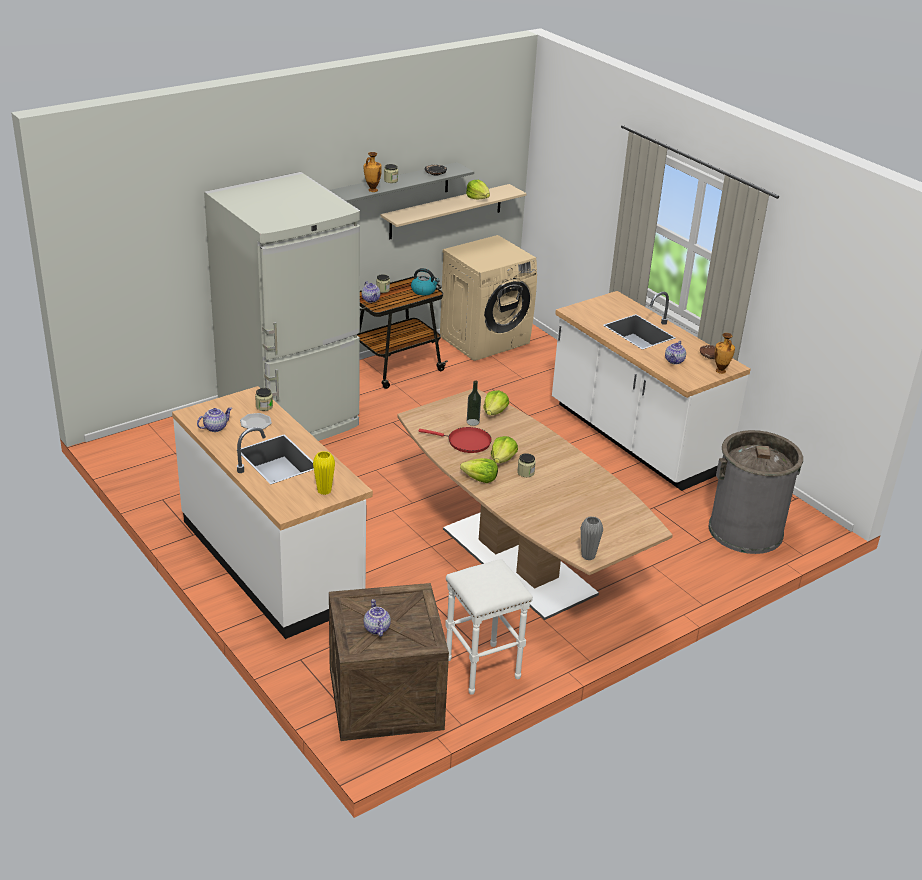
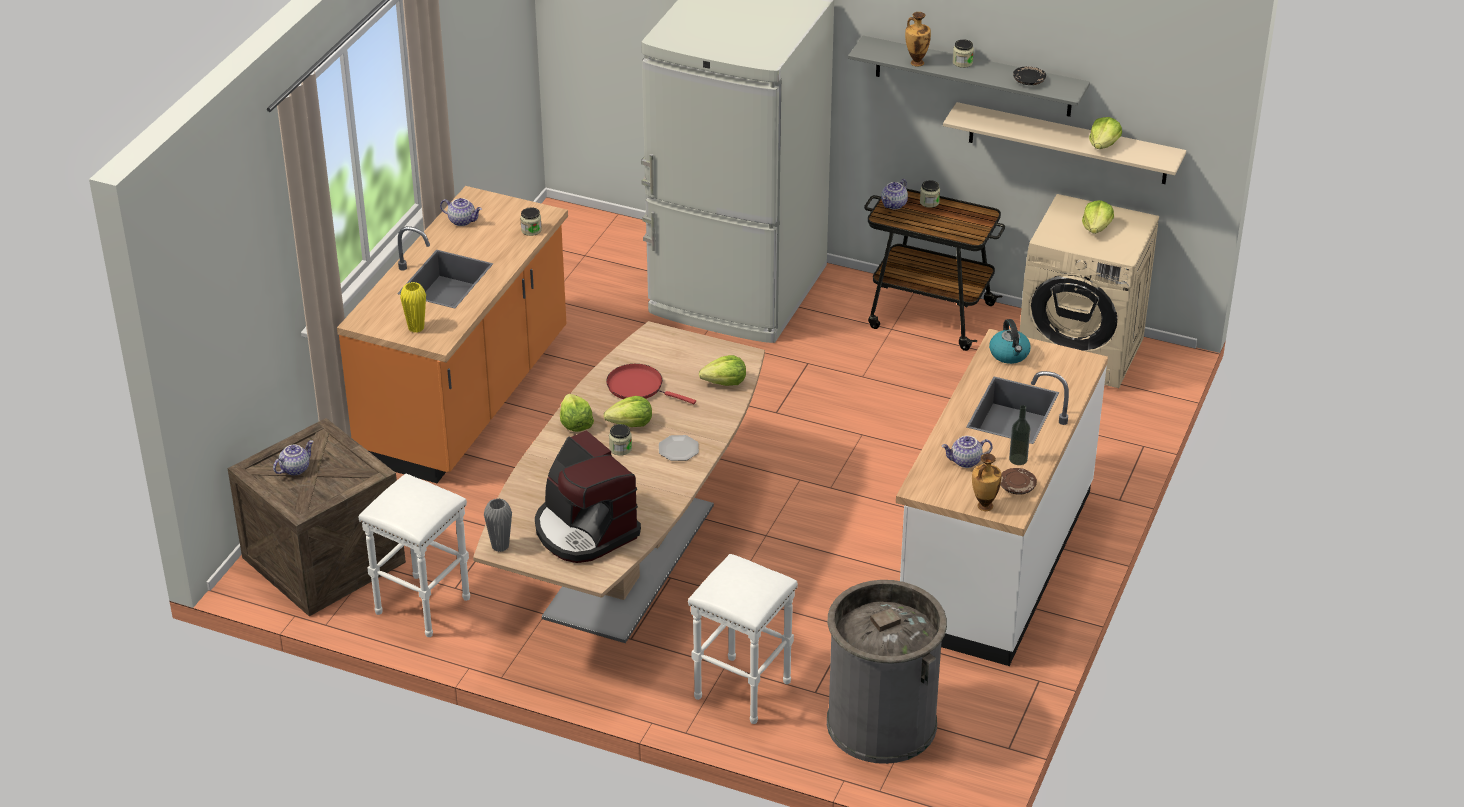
camera: 60 degrees right, 5 degrees up
(255, 423) = (495, 238): plate -> plate (678, 449)
(273, 561) = (467, 399): white counter -> orange counter
(424, 291) = (968, 230): kettle -> kettle (1009, 354)
(466, 442) = (638, 387): red frying pan -> red frying pan turned 135 degrees clockwise
(473, 422) = (686, 376): bottle -> bottle (1018, 459)
(489, 252) = (1096, 228): none -> lettuce
(600, 517) = (584, 530): none -> coffee machine
(680, 567) = (743, 691): none -> white stool

